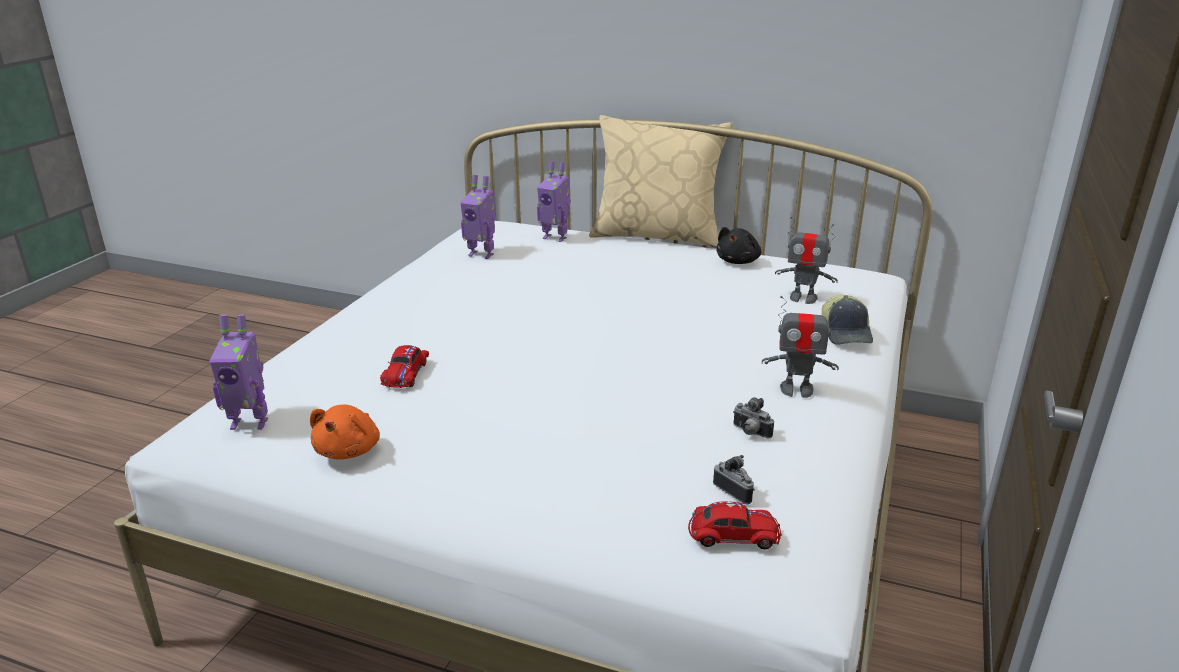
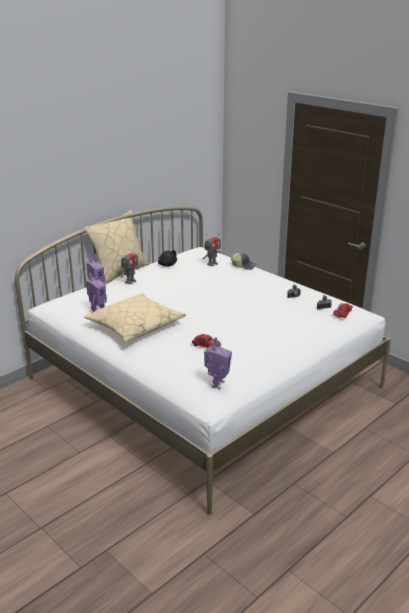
camera: 65 degrees left, 0 degrees up
(349, 450) = (254, 365): orange plush toy -> none
(449, 293) = (135, 325): none -> beige pillow
(796, 390) = (274, 283): toy robot -> toy robot (130, 281)

